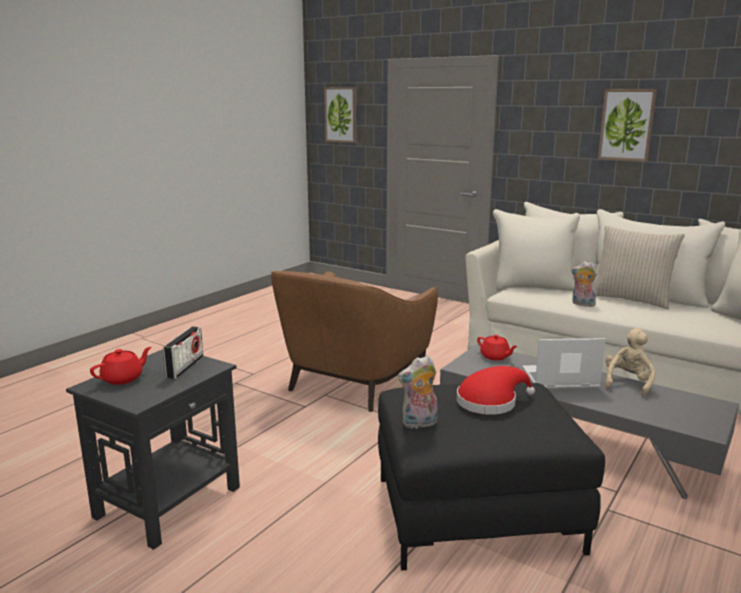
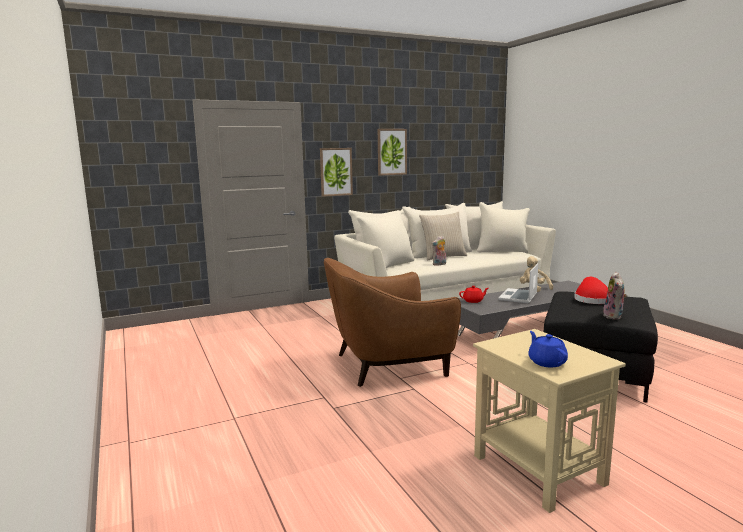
camera: 60 degrees left, 5 degrees down
(123, 378) = (546, 362): red teapot -> blue teapot
(170, 501) = (537, 469): black side table -> beige side table
(185, 367) = (531, 341): radio -> none
(341, 114) = (137, 153): picture -> picture (336, 172)
(354, 381) = (388, 364): brown armchair -> brown armchair turned 105 degrees clockwise

